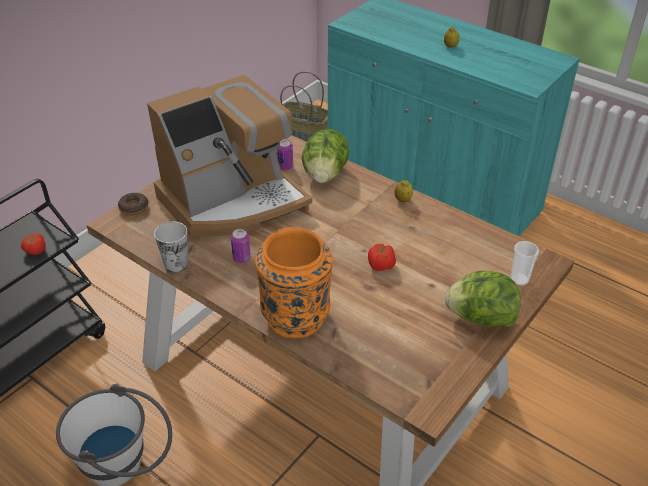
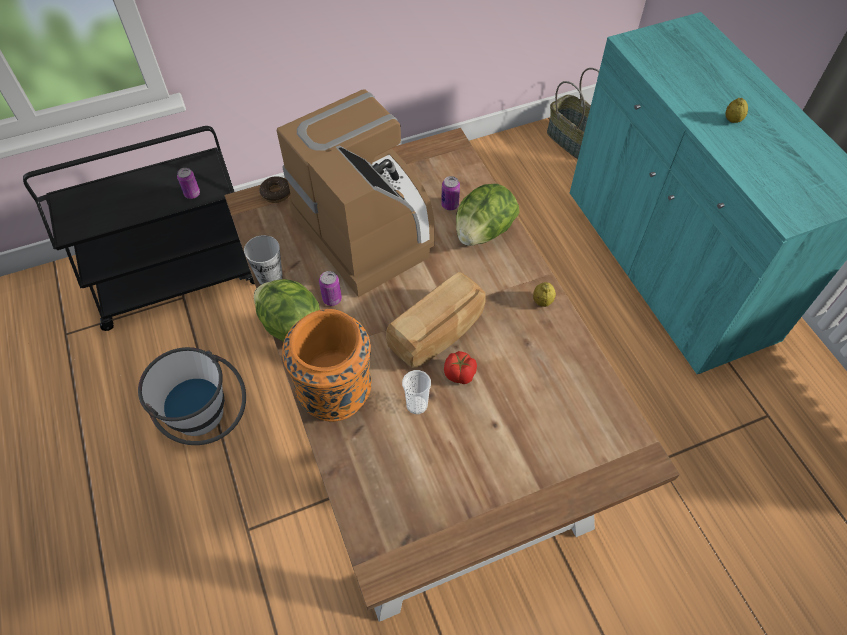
camera: 30 degrees right, 15 degrees up
(35, 250) = (192, 194): tomato -> can
(233, 201) = (370, 226): coffee machine -> coffee machine turned 120 degrees counterclockwise
(344, 247) = (438, 333): none -> bread
(481, 318) = (516, 492): lettuce -> lettuce (290, 325)
(519, 279) = (595, 466): cup -> cup (417, 405)

